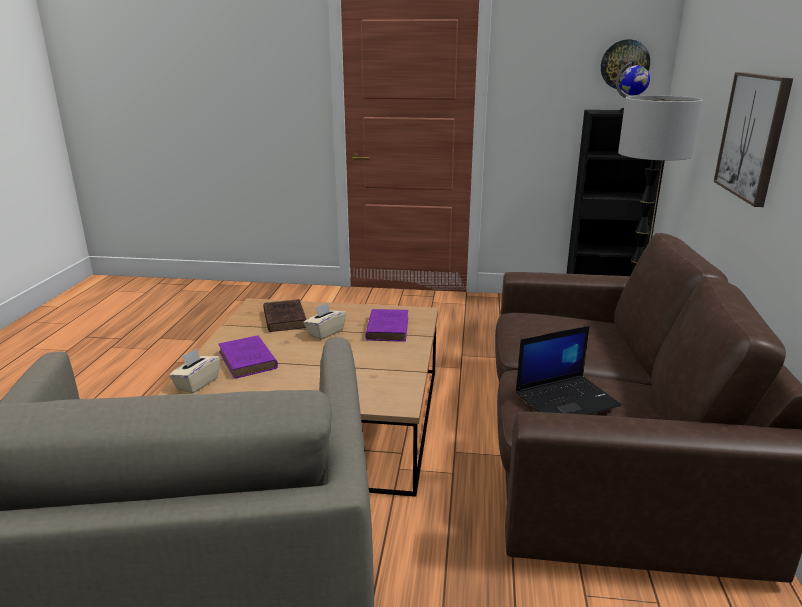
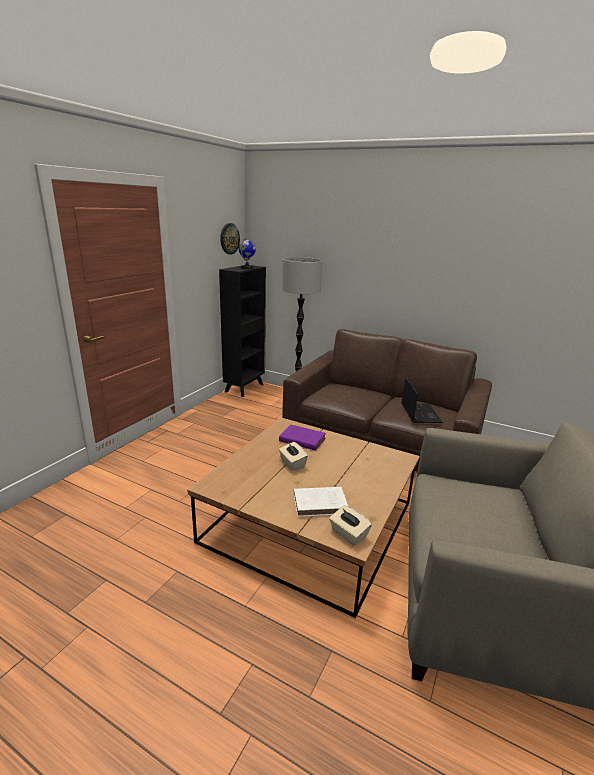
camera: 70 degrees left, 0 degrees up
(248, 361) = (321, 504): purple book -> white book
(284, 318) = (252, 476): brown book -> none
(753, 136) = (372, 274): picture -> none

